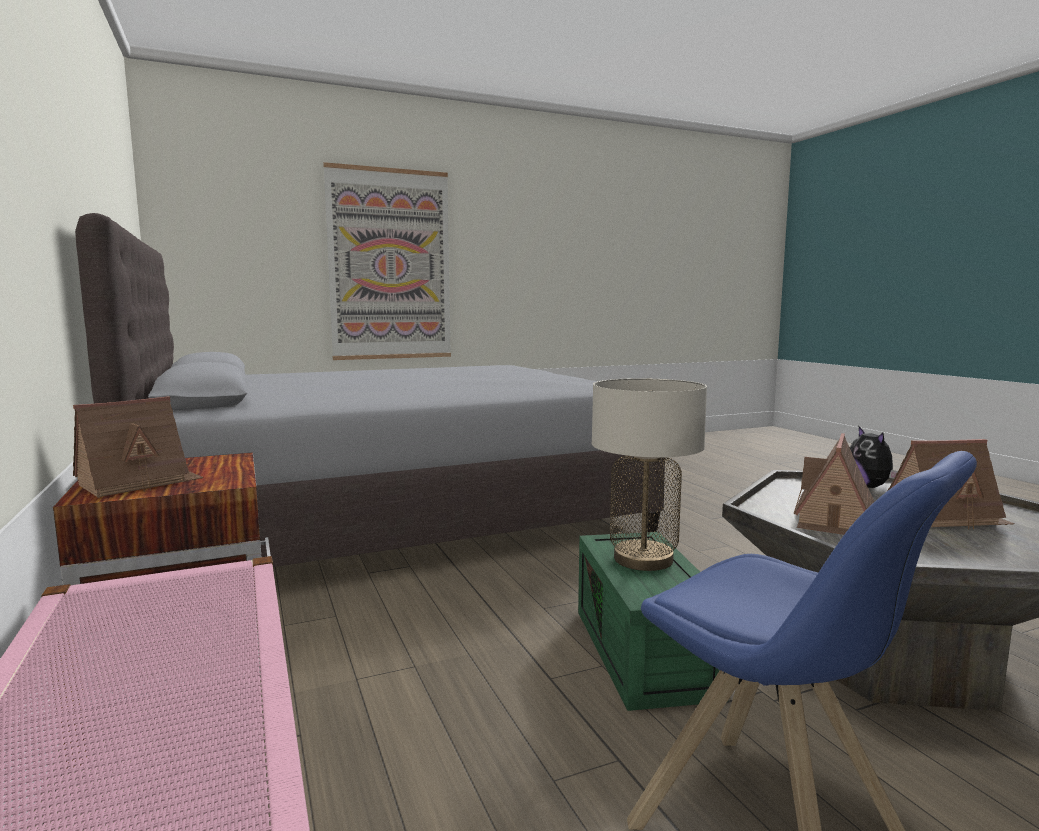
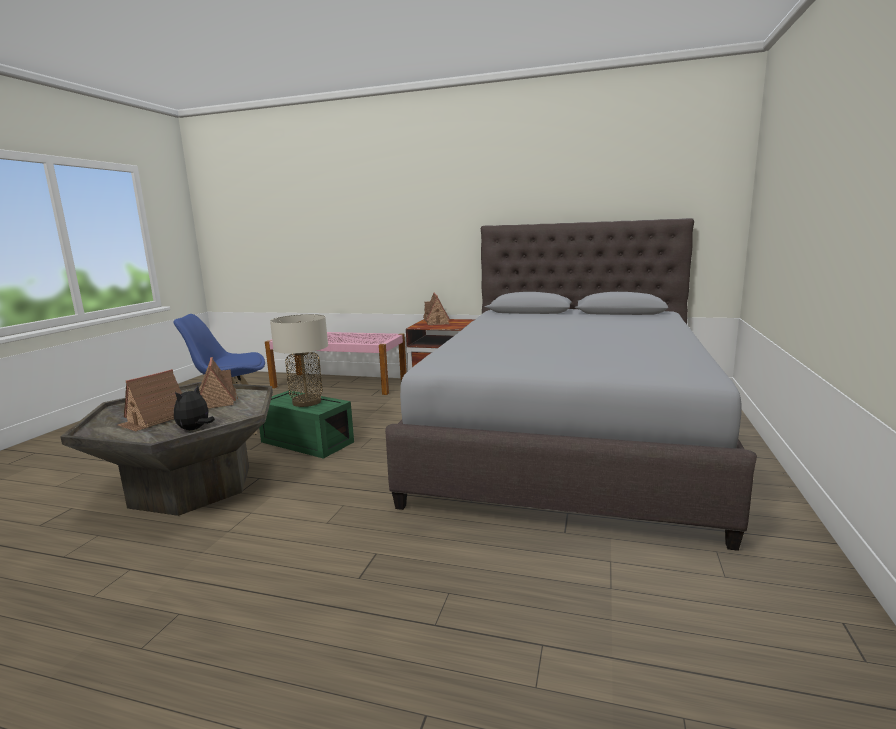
camera: 130 degrees right, 5 degrees up
(390, 265) = (821, 216): picture -> none
(869, 487) = (195, 429): plush toy -> plush toy turned 90 degrees counterclockwise

